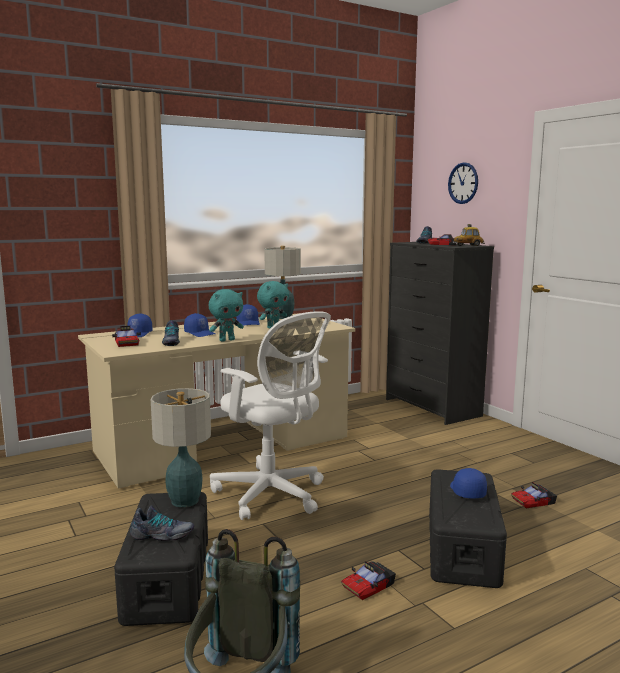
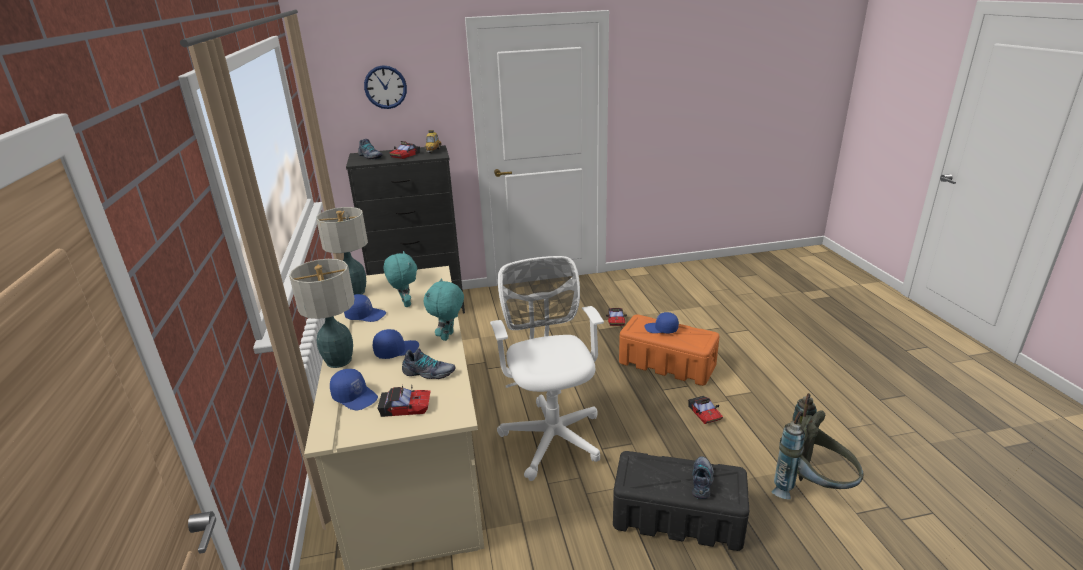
camera: 70 degrees left, 15 degrees up
(185, 500) = (640, 463): table lamp -> table lamp (338, 360)
(227, 340) = (448, 336): turquoise plush toy -> turquoise plush toy turned 150 degrees counterclockwise
(272, 495) = (551, 434): white office chair -> white office chair turned 75 degrees counterclockwise
(462, 547) = (666, 364): black storage box -> orange storage box

